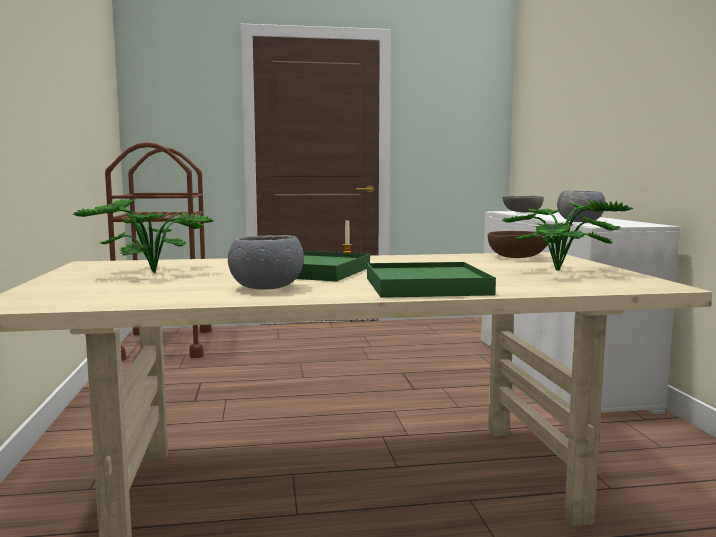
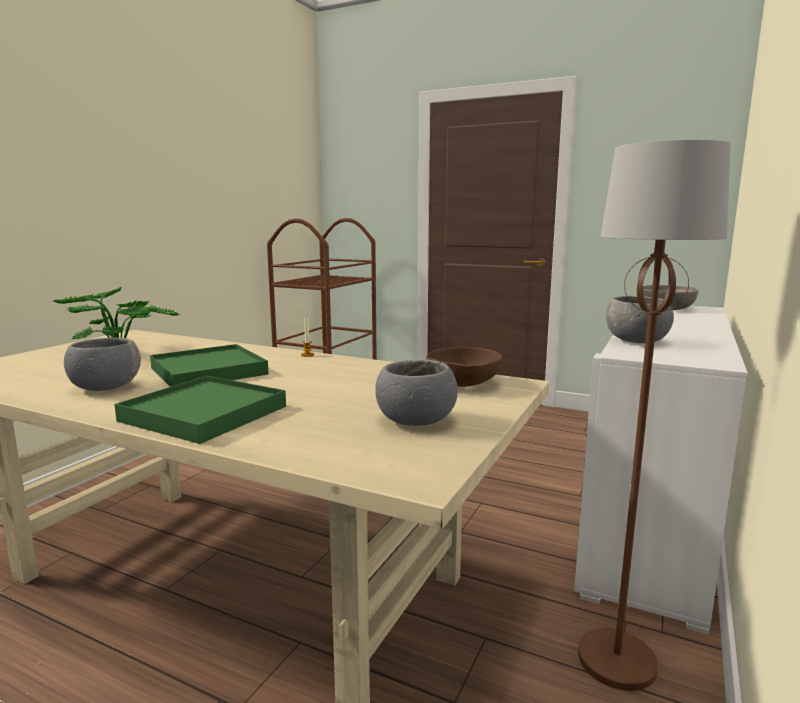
camera: 35 degrees right, 5 degrees up
(565, 271) = (416, 420): potted plant -> grey bowl
(649, 439) = (617, 661): none -> brown floor lamp

